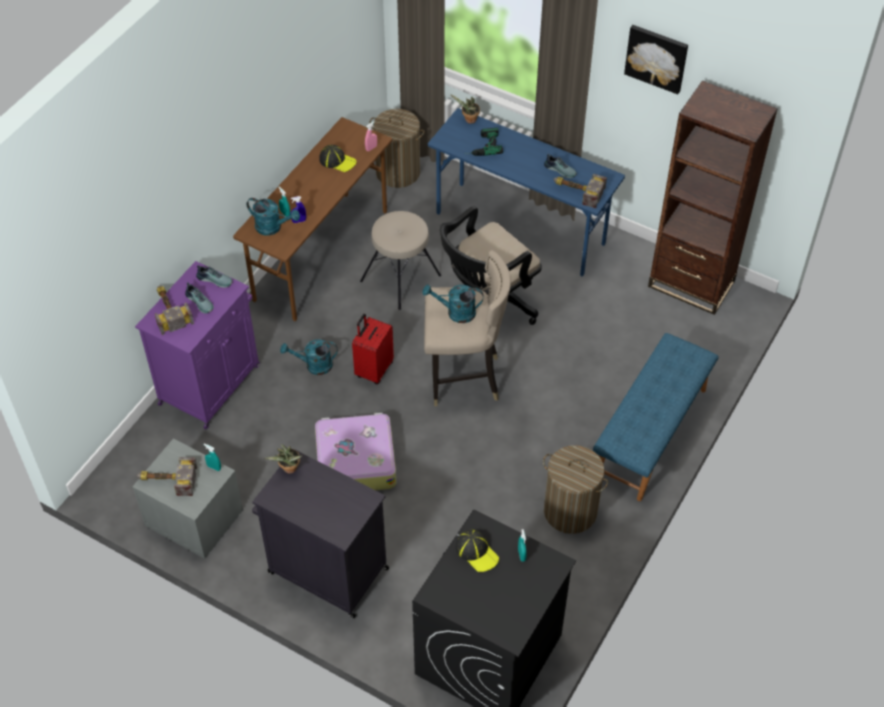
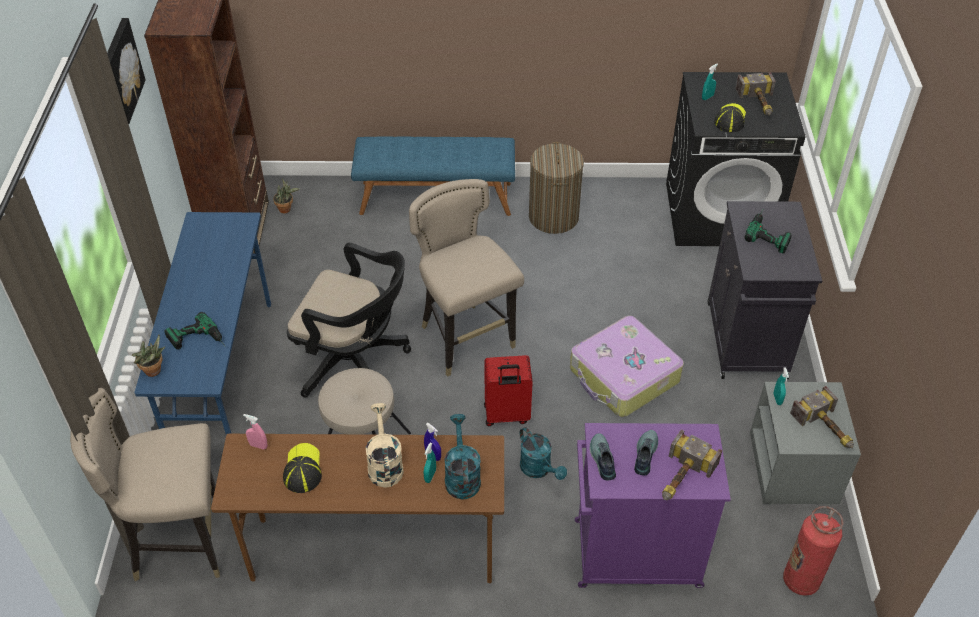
camera: 120 degrees left, 5 degrees down
(117, 463) = (801, 580): none -> fire extinguisher
(289, 469) = (767, 272): potted plant -> potted plant (286, 209)
(311, 197) = (384, 464): none -> beige watering can
(327, 501) = (770, 232): none -> power drill
(398, 172) = (181, 542): laundry basket -> beige stool
(456, 312) = (469, 263): turquoise watering can -> none
(560, 170) = (205, 261): shoe -> none
(576, 191) = (233, 238): hammer -> hammer (759, 104)

